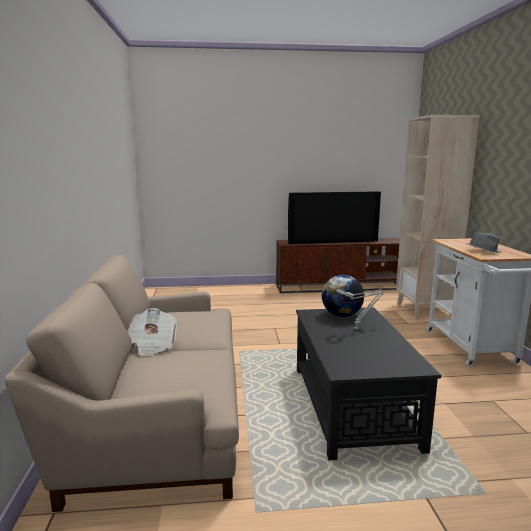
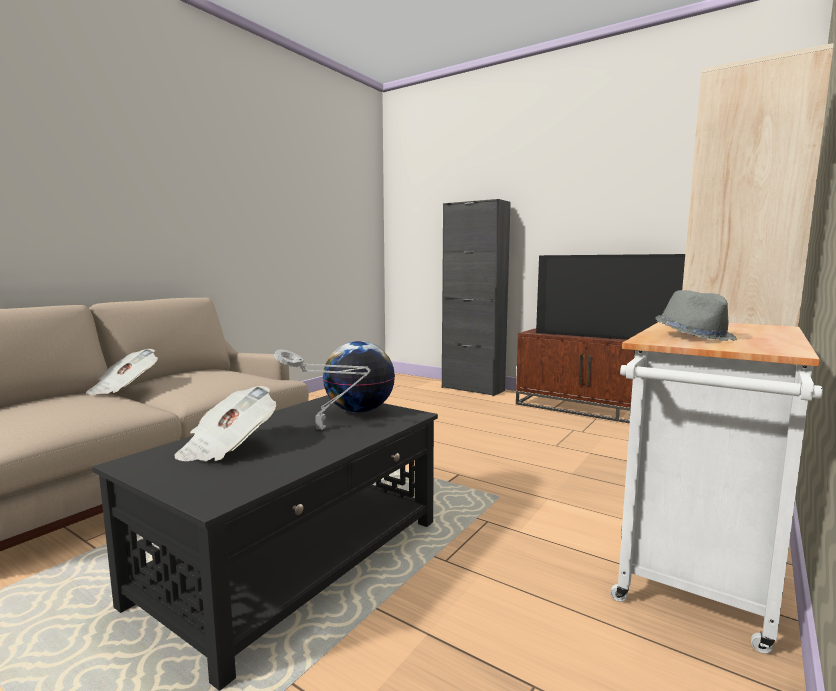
camera: 40 degrees right, 5 degrees down
(236, 288) = (472, 389): none -> black cabinet
(353, 350) = (227, 448): none -> newspaper

